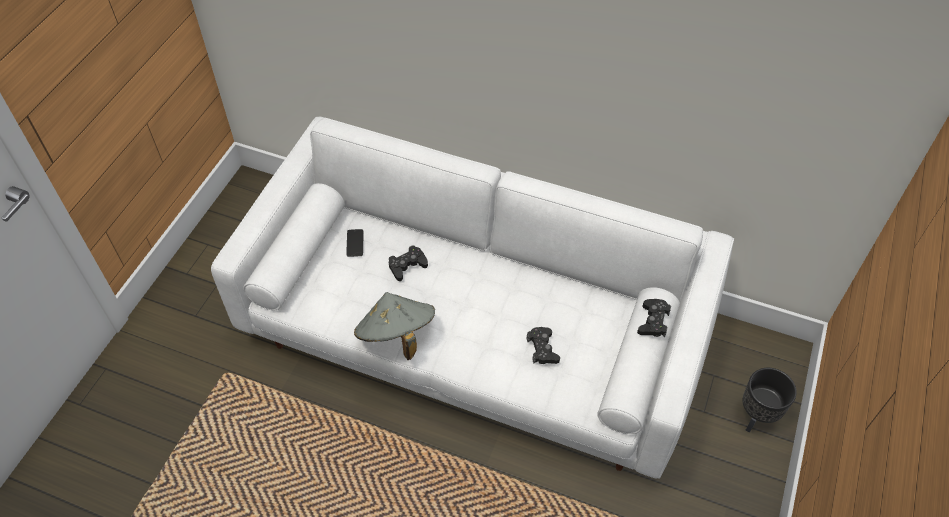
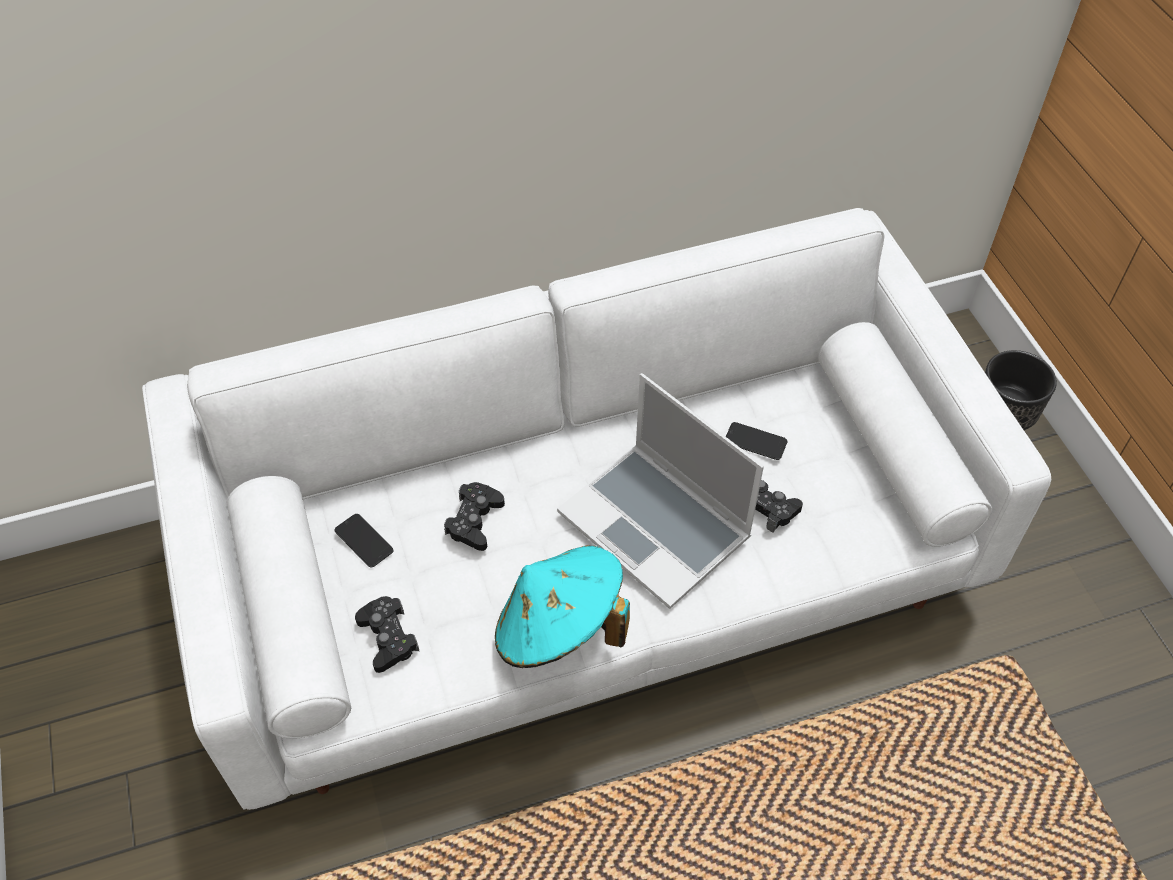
camera: 40 degrees left, 0 degrees up
(396, 336) = (559, 629): grey hat -> turquoise hat
(483, 323) = (657, 526): none -> laptop
(570, 317) = (755, 442): none -> phone
(653, 321) = (886, 370): black game controller -> black game controller (388, 638)

